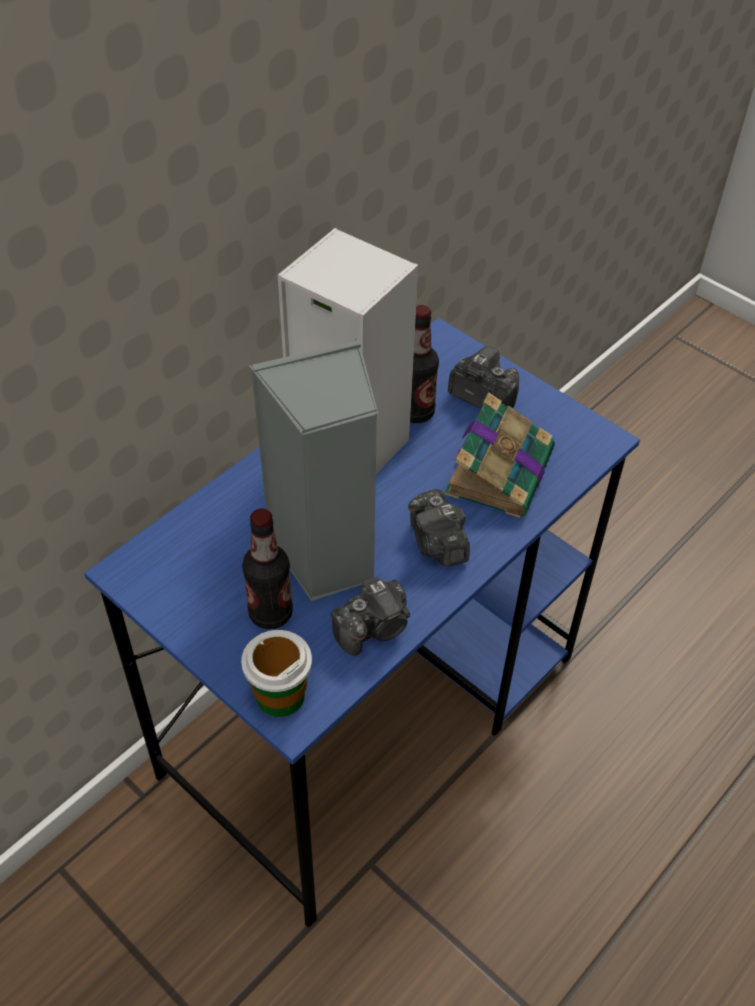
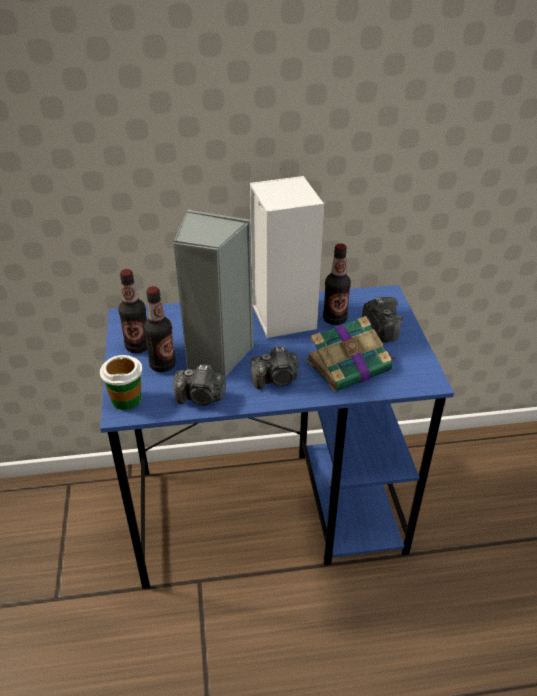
camera: 40 degrees right, 10 degrees down
(203, 607) = (138, 346): none -> bottle
(437, 543) = (276, 380): camera -> camera turned 120 degrees counterclockwise

